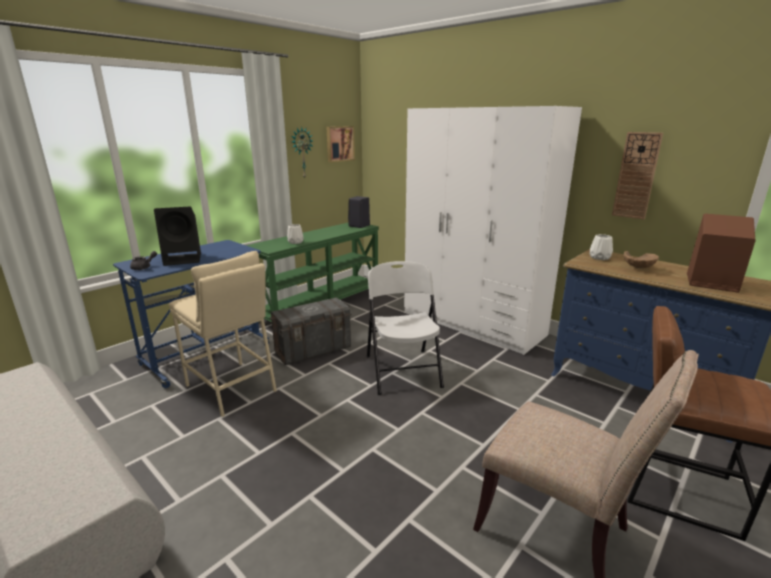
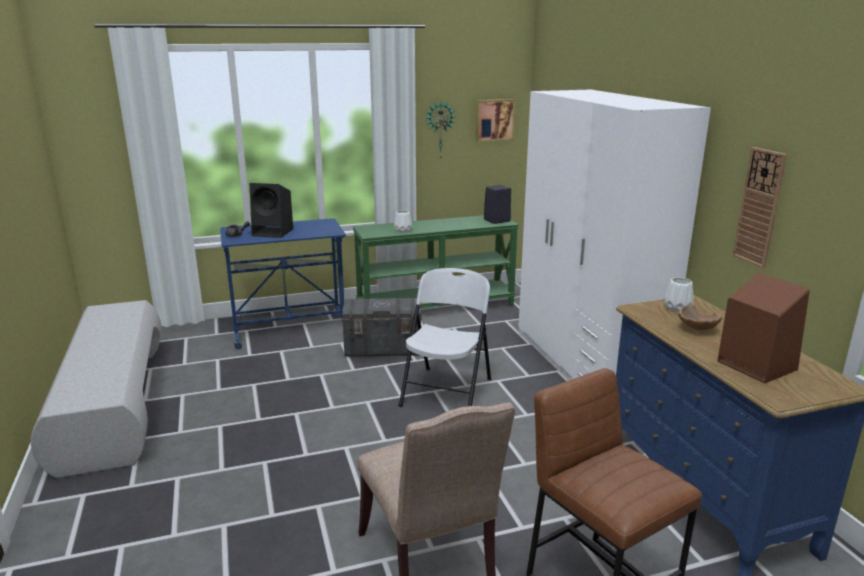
camera: 30 degrees right, 0 degrees up
(231, 388) = (284, 363): beige stool -> none

